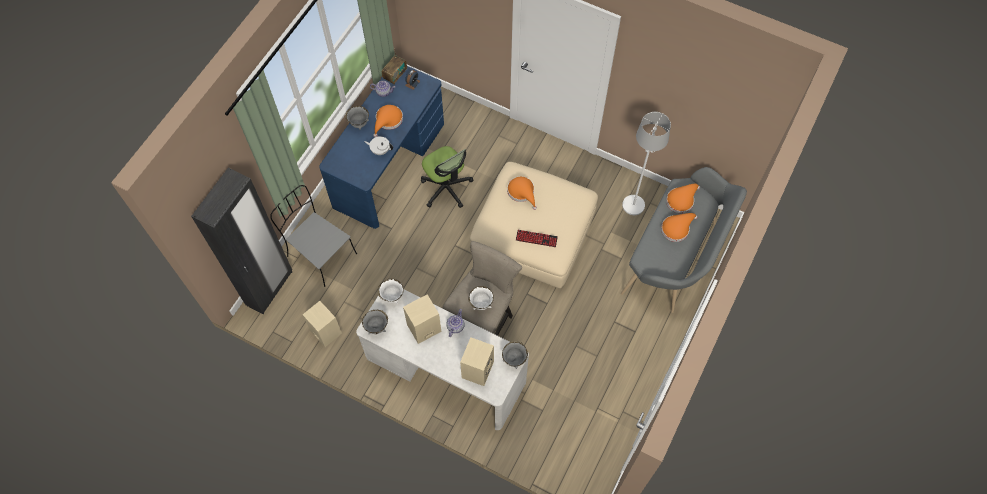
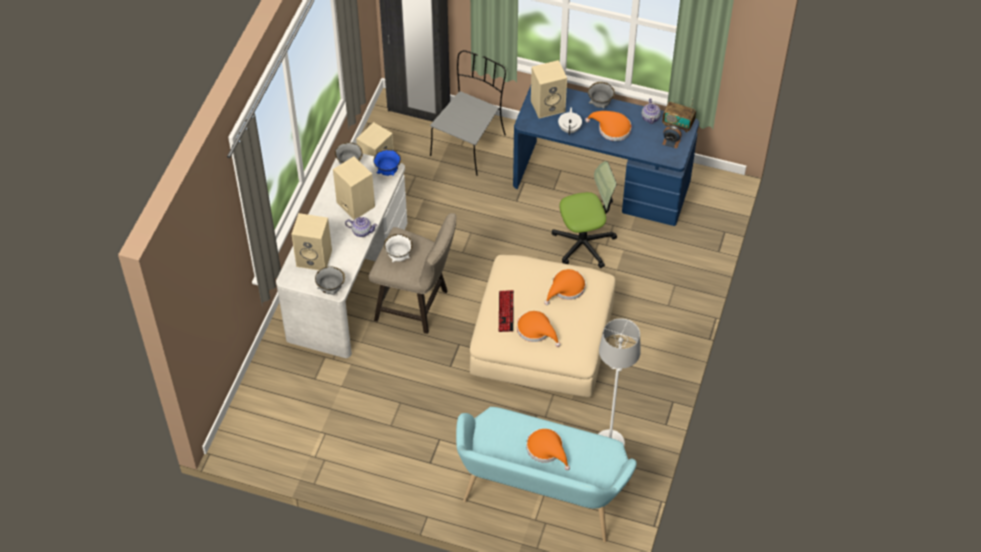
camera: 80 degrees right, 10 degrees down
(350, 161) = (548, 105): none -> beige speaker
(392, 296) = (388, 171): white bowl -> blue bowl
(446, 188) = (584, 244): office chair -> office chair turned 150 degrees counterclockwise
(675, 259) = (541, 498): grey bench -> turquoise bench
(681, 200) = (590, 451): orange hat -> orange hat (536, 330)

